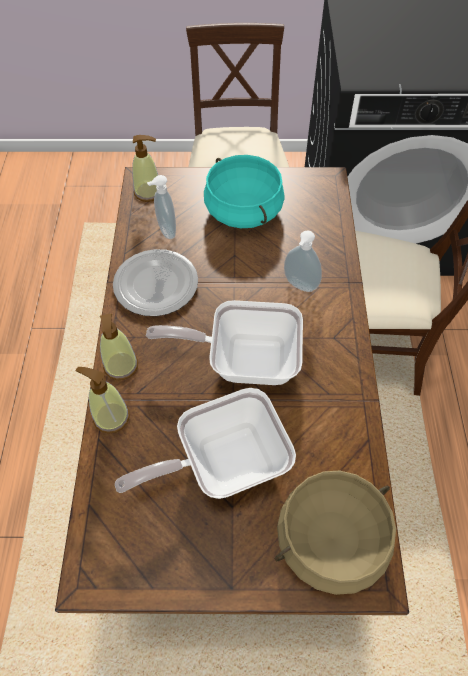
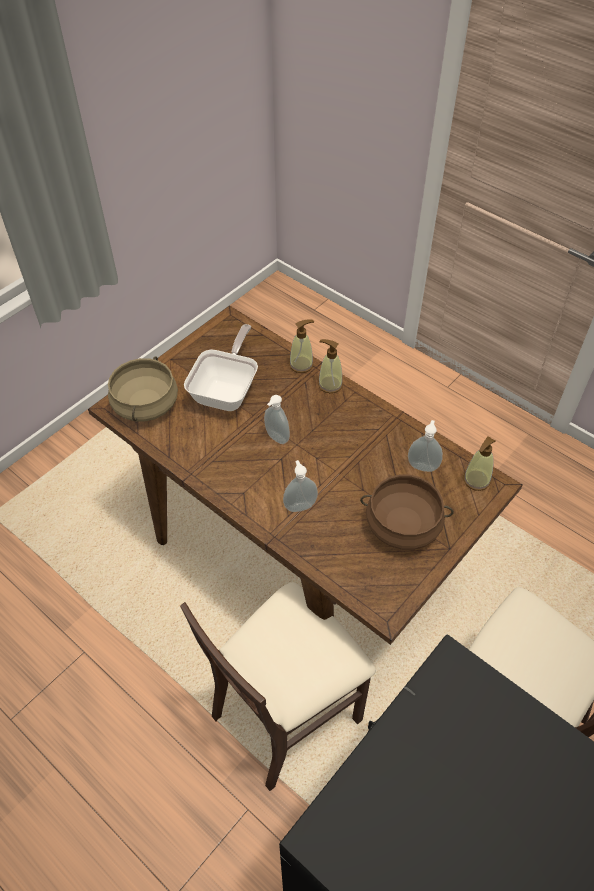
camera: 130 degrees right, 5 degrees down
(155, 284) = (378, 432): plate -> none
(243, 210) = (403, 525): turquoise cooking pot -> brown cooking pot
(244, 360) = (276, 438): frying pan -> soap dispenser

